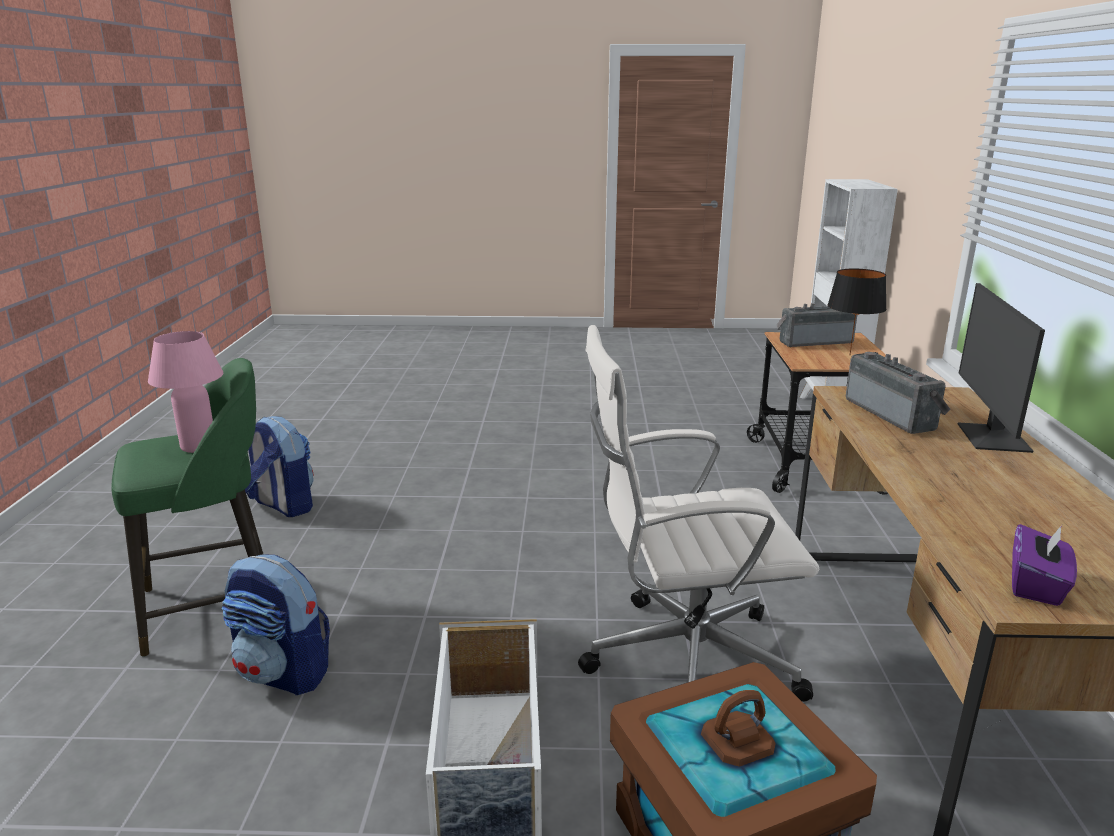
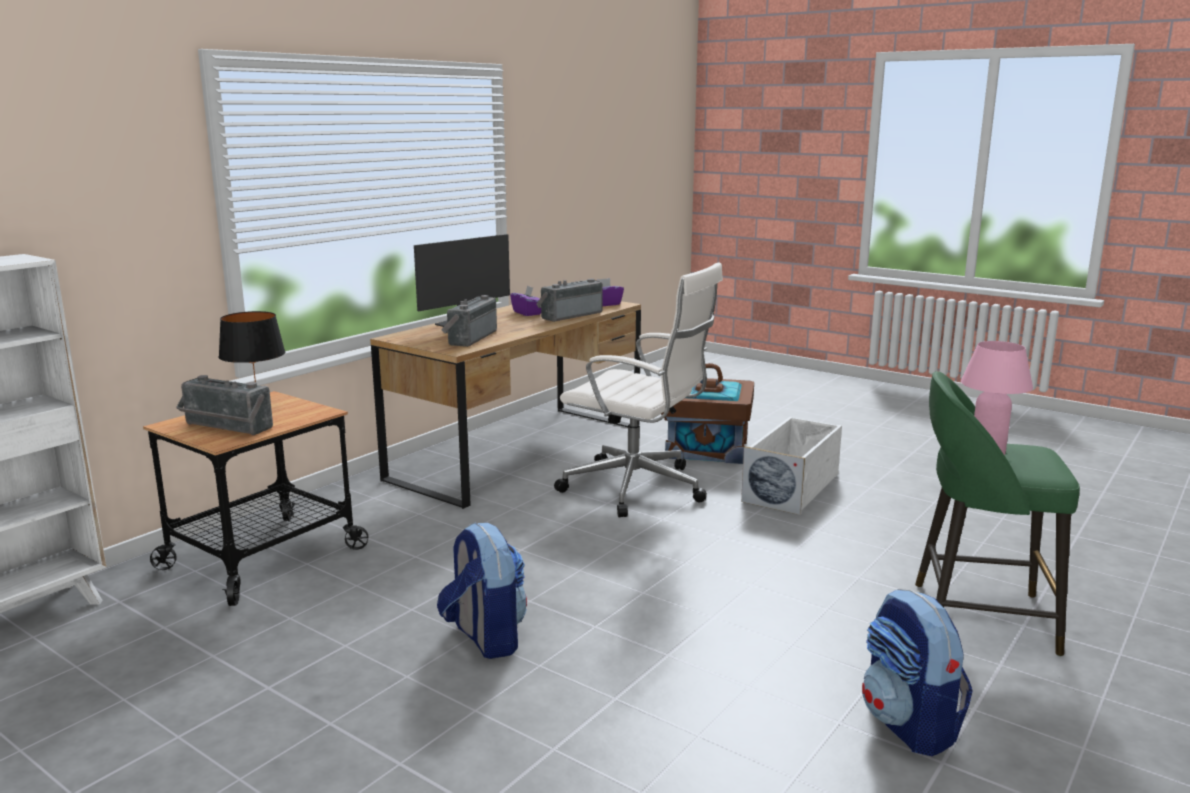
camera: 145 degrees left, 5 degrees down
(284, 673) = (909, 554): backpack -> backpack (485, 638)
(959, 510) = (569, 315): none -> radio
(1026, 496) = (527, 313): none -> purple tissue box

